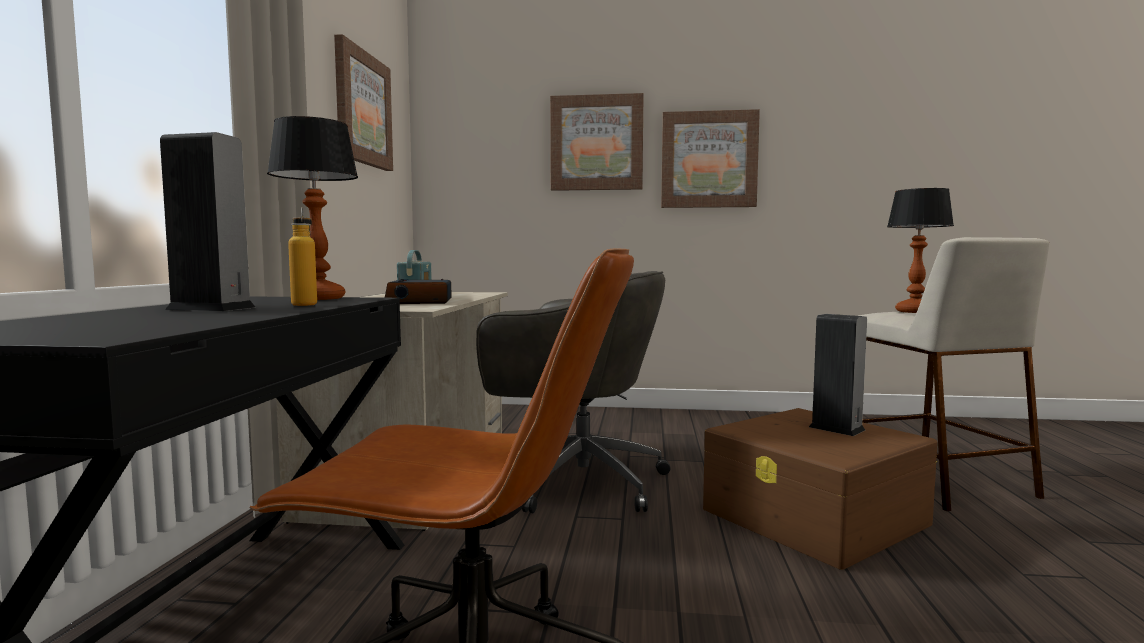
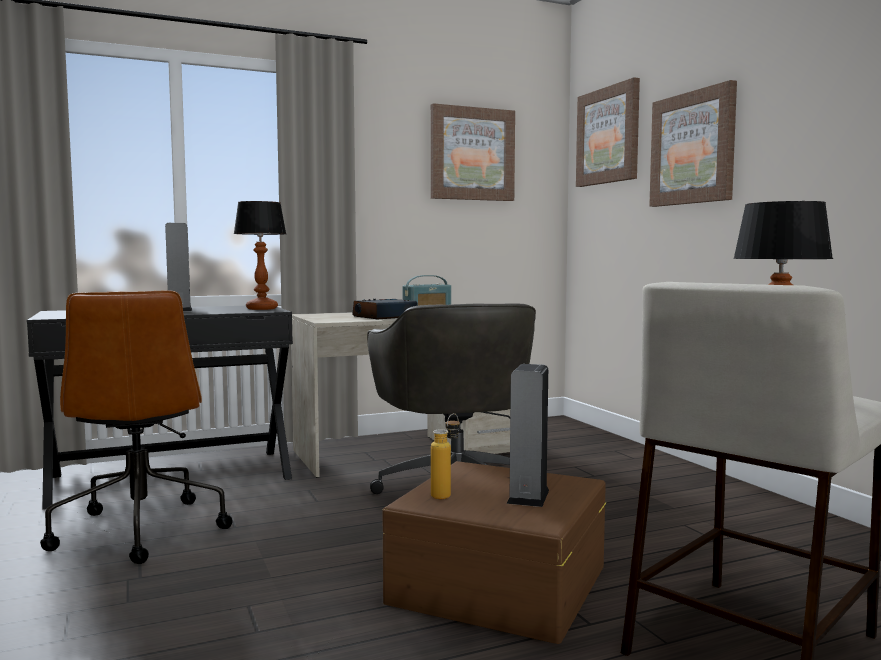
camera: 60 degrees right, 0 degrees up
(305, 304) = (217, 311): bottle -> bottle (446, 494)
(709, 160) = (803, 154): picture -> picture (608, 136)

